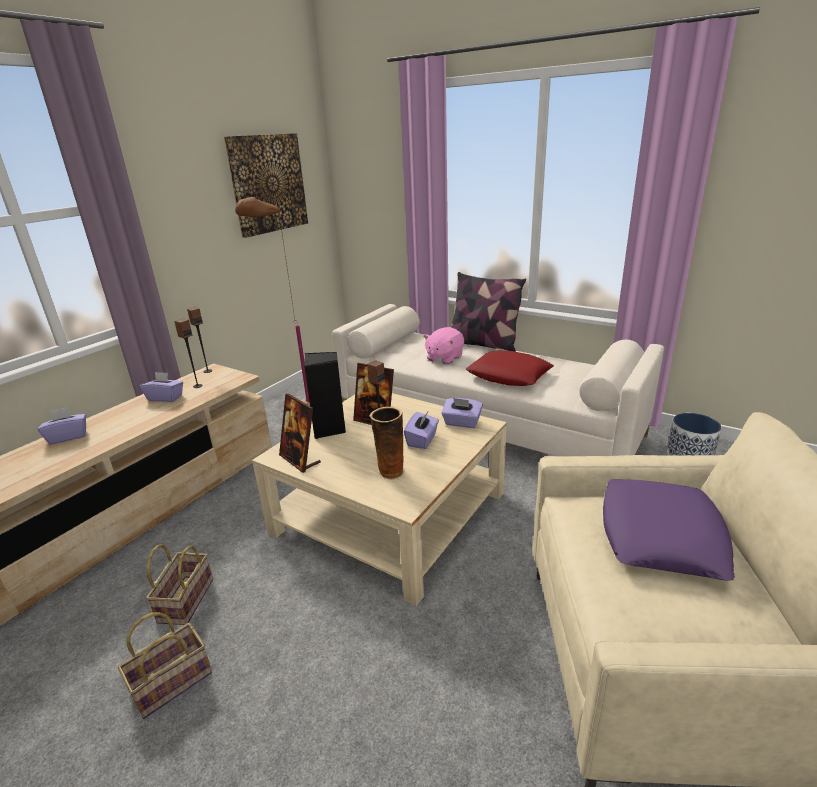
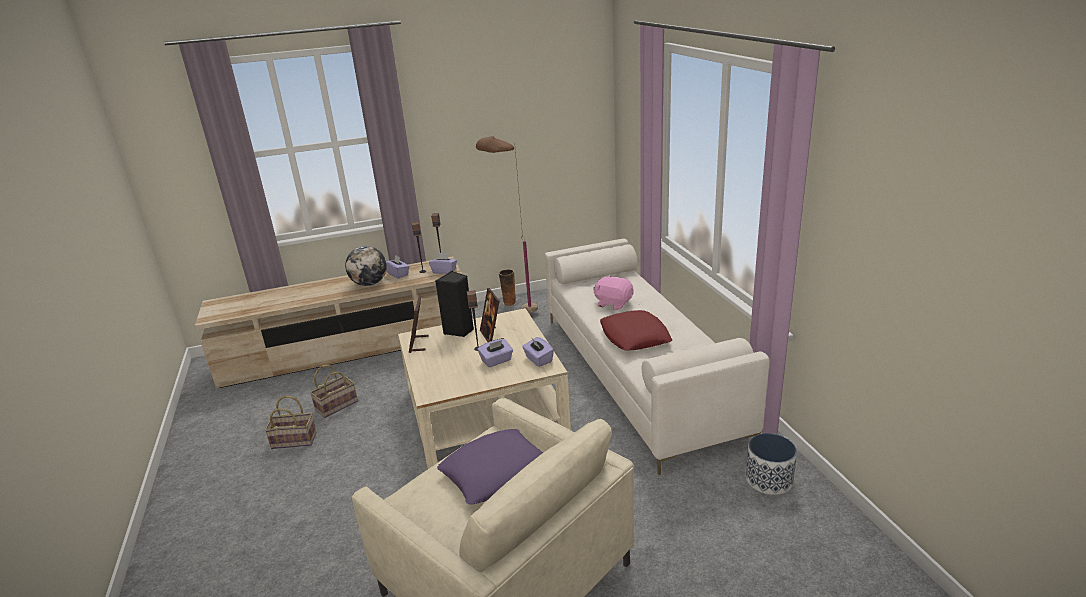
camera: 40 degrees right, 0 degrees up
(68, 437) = (331, 283): purple tissue box -> purple tissue box (444, 271)
(137, 419) = (369, 284): none -> globe
(268, 184) = (537, 117): picture -> none
(390, 472) = (449, 373): vase -> vase (509, 303)
(444, 358) = (613, 303): pink plush toy -> pink plush toy turned 45 degrees clockwise
(483, 344) = (666, 301): pillow -> none

